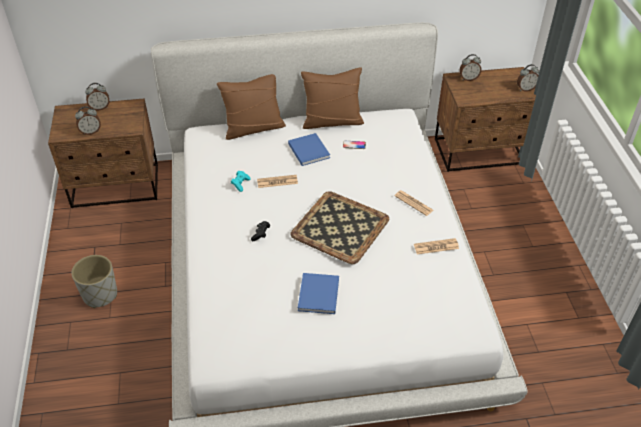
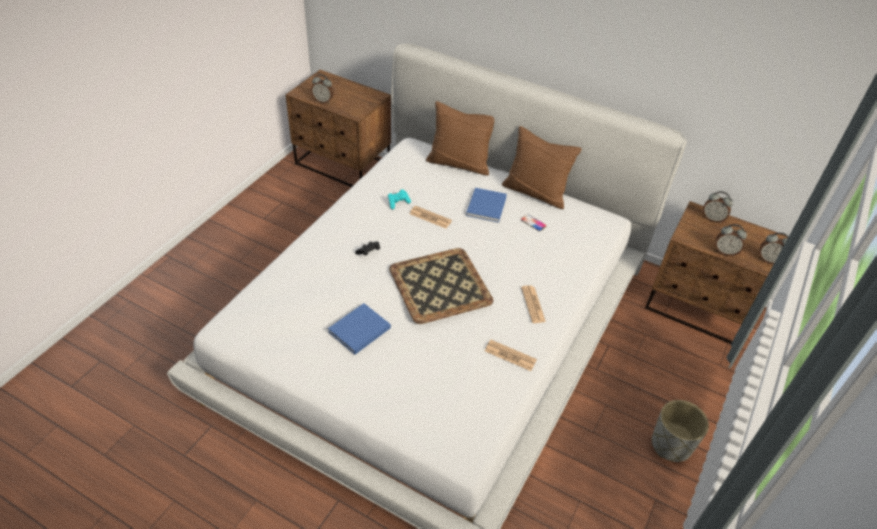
camera: 35 degrees right, 0 degrees up
(100, 107) = (349, 86): alarm clock -> alarm clock (725, 252)
(100, 294) = (250, 240): grey planter -> grey planter (671, 444)

